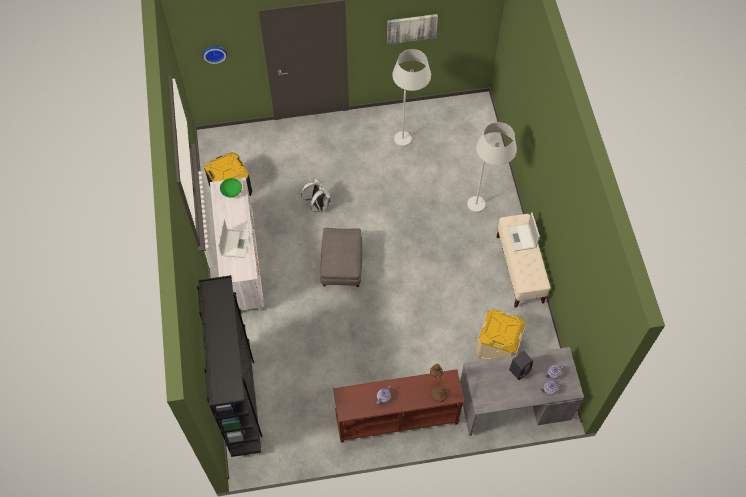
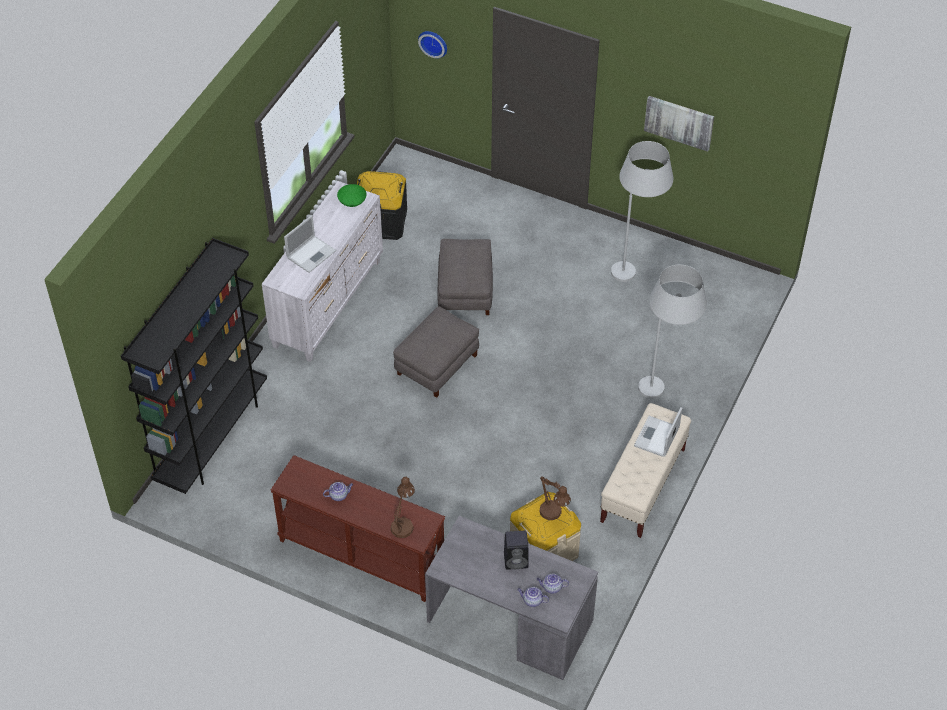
camera: 35 degrees right, 10 degrees down
(319, 205) = (464, 290): white backpack -> grey ottoman
(506, 324) = (553, 514): none -> brown table lamp

